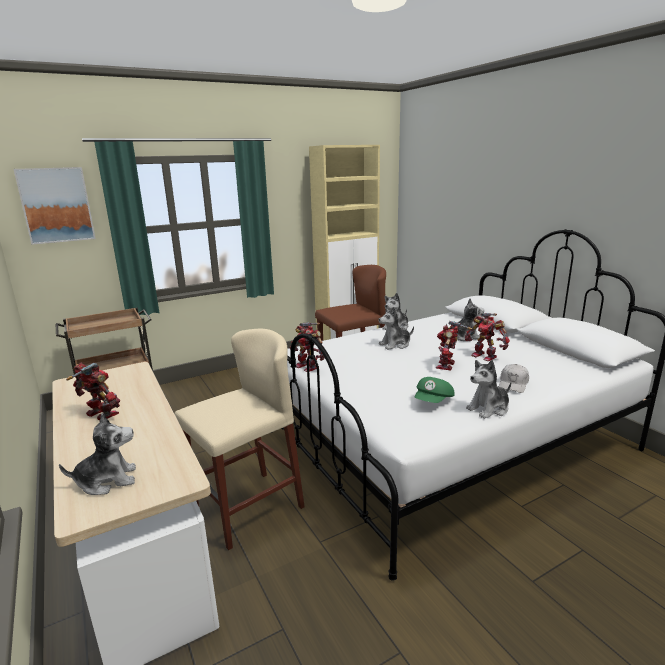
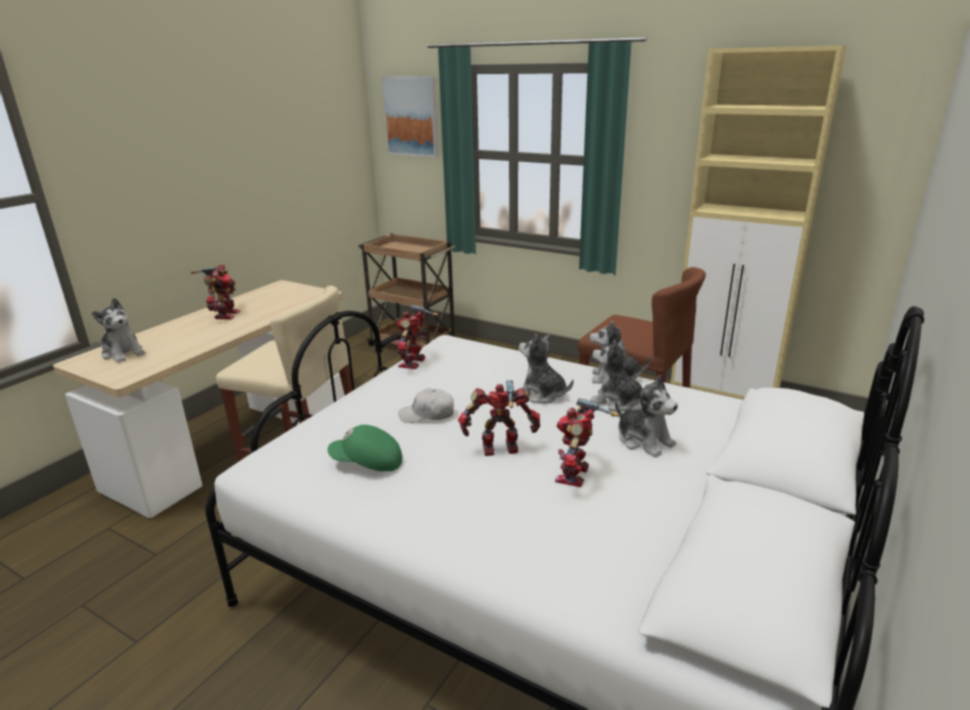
camera: 60 degrees right, 5 degrees up
(489, 409) = (370, 512): plush toy -> plush toy (617, 401)
(513, 384) = (477, 521): white cap -> white cap (427, 414)

